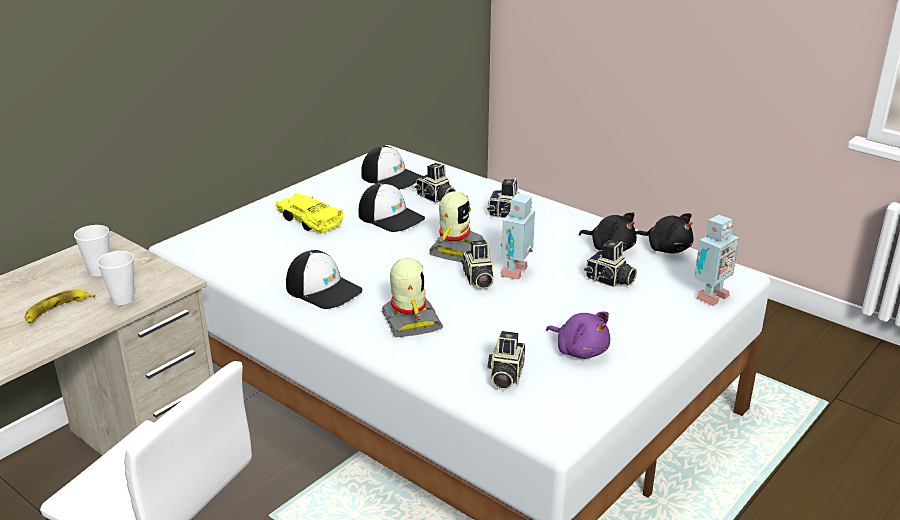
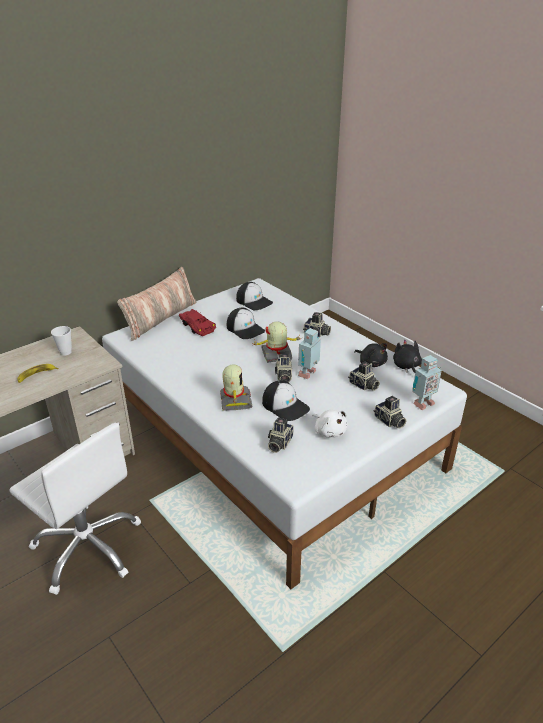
camera: 10 degrees right, 5 degrees up
(123, 299) = (73, 372): cup -> none
(243, 214) = (160, 318): none -> pillow
(309, 220) = (197, 326): yellow toy car -> red toy car
(324, 289) = (192, 374): cap -> cap (285, 406)
(436, 198) = (276, 318): camera -> camera (389, 421)
(455, 250) = (276, 355): toy robot -> toy robot turned 135 degrees counterclockwise
(580, 350) = (329, 431): purple plush toy -> white plush toy
(666, 248) = (406, 366): black plush toy -> black plush toy turned 150 degrees counterclockwise

